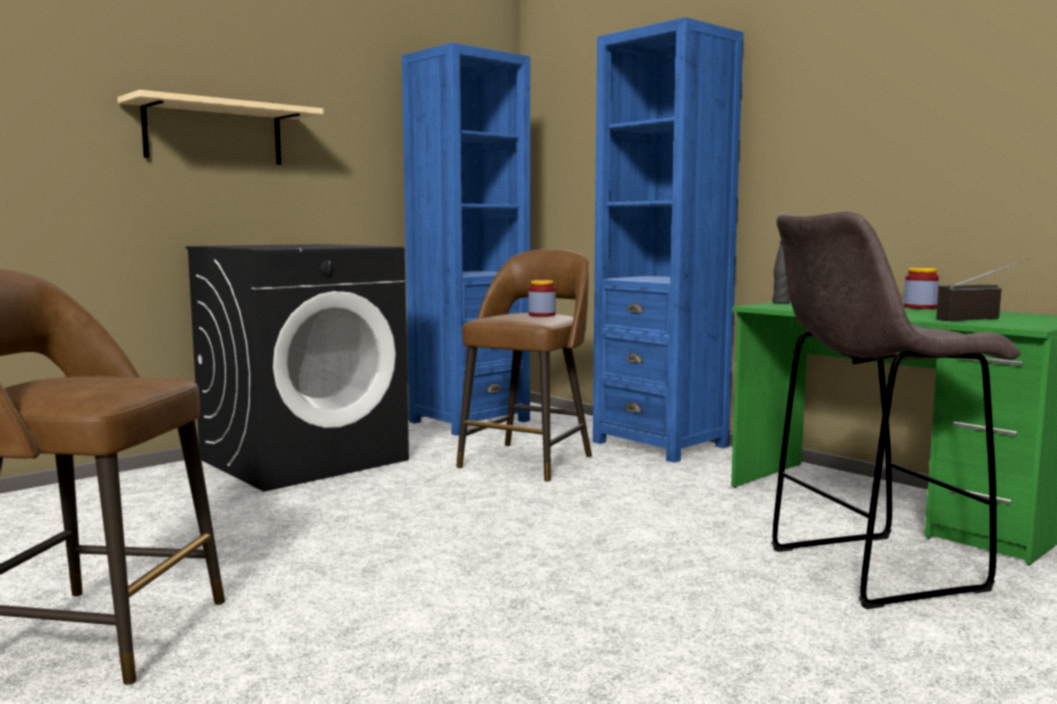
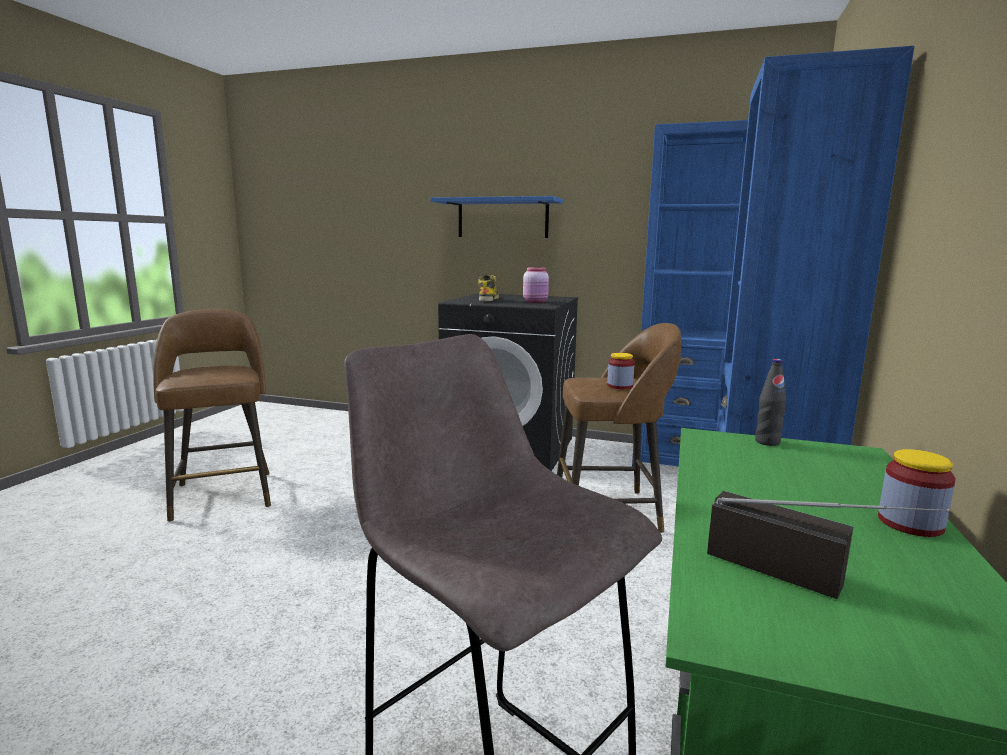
camera: 60 degrees right, 5 degrees up
(214, 133) = (502, 218): beige shelf -> blue shelf
(276, 246) = (488, 299): none -> boot
(341, 245) = (536, 302): none -> pink jar

